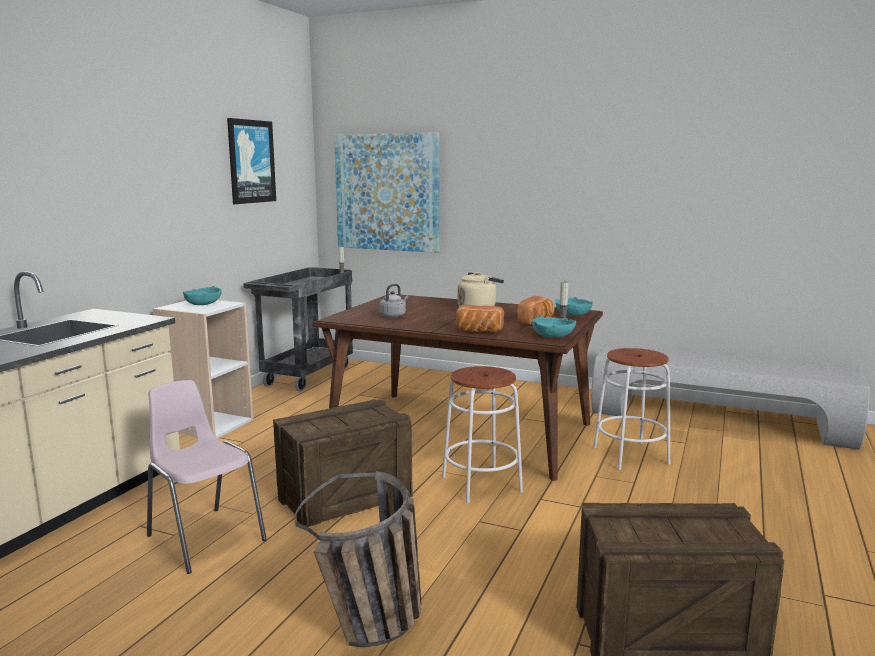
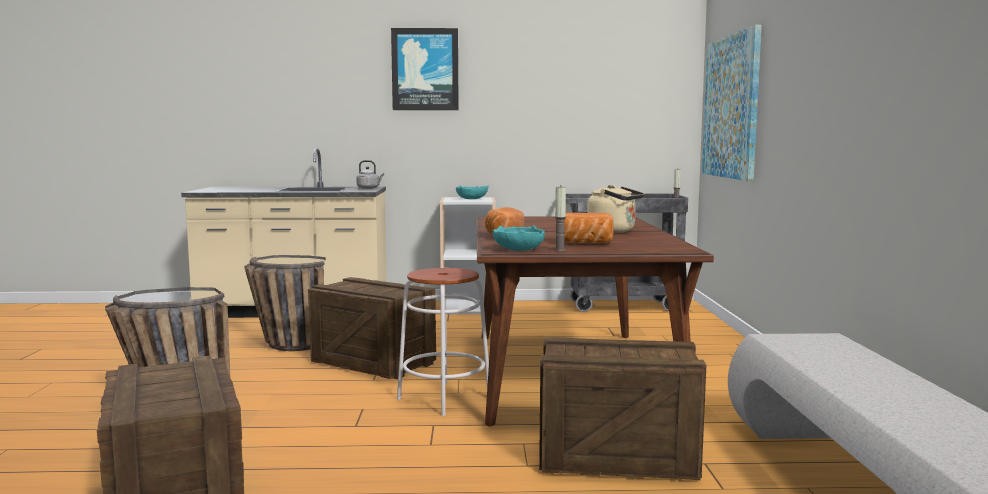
camera: 65 degrees right, 5 degrees down
(205, 538) = (282, 344): pink chair -> basket
(251, 161) = (589, 77): picture -> picture (425, 69)
(393, 316) = (530, 222): grey kettle -> grey kettle (369, 188)
(573, 315) = (652, 248): turquoise bowl -> none
(630, 455) = (616, 456): white stool -> crate

